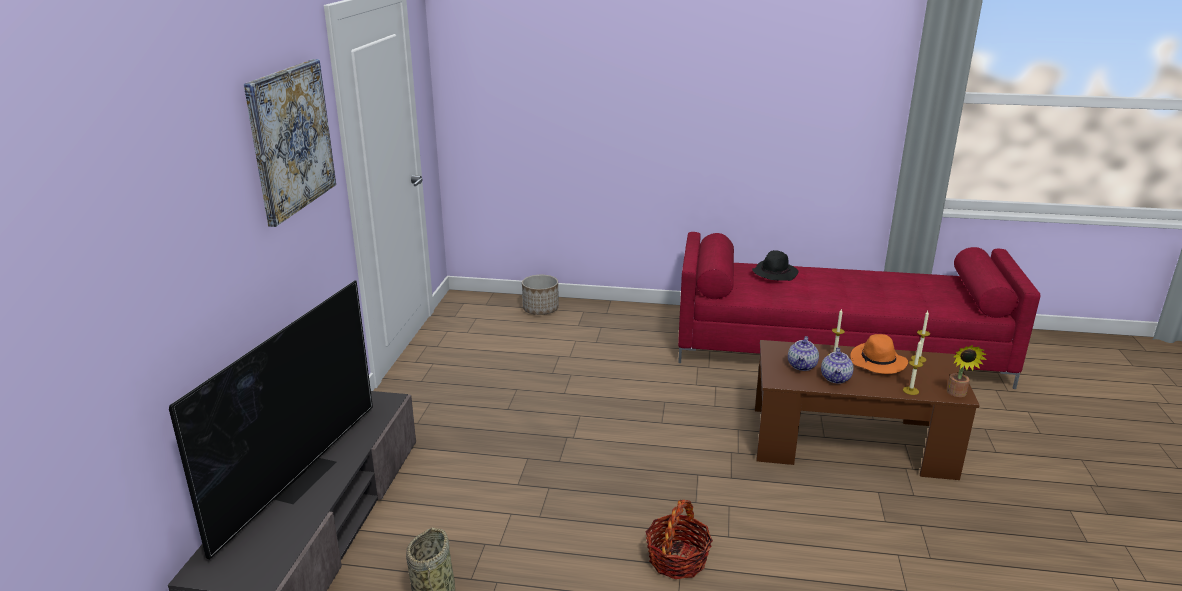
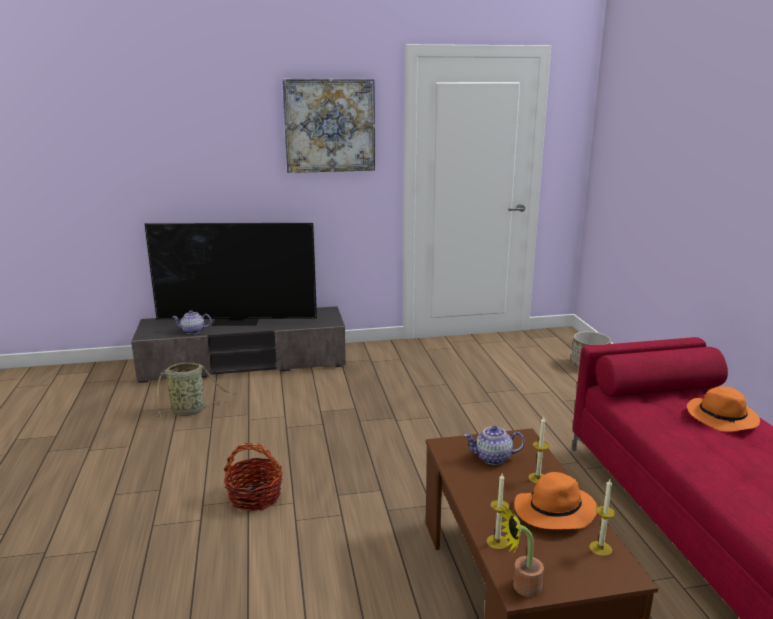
camera: 70 degrees right, 5 degrees down
(774, 273) = (723, 418): black hat -> orange hat
(836, 378) = (482, 482): teapot -> teapot (192, 331)

